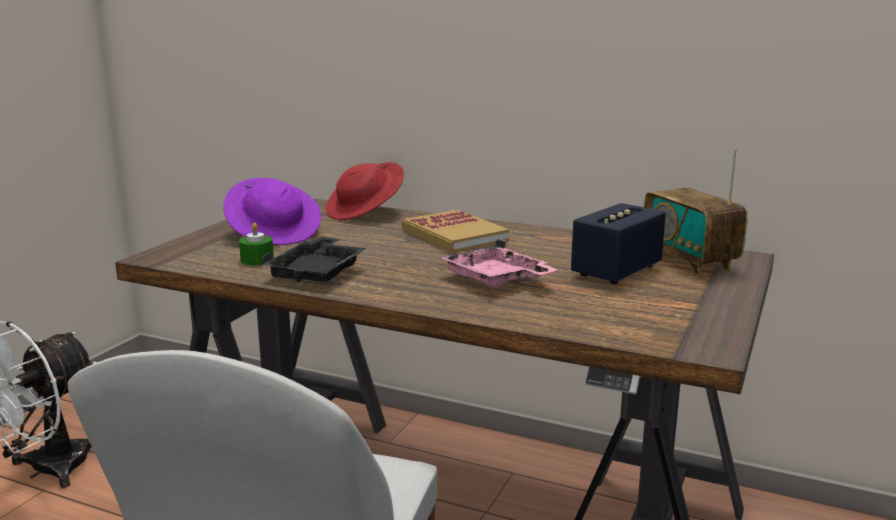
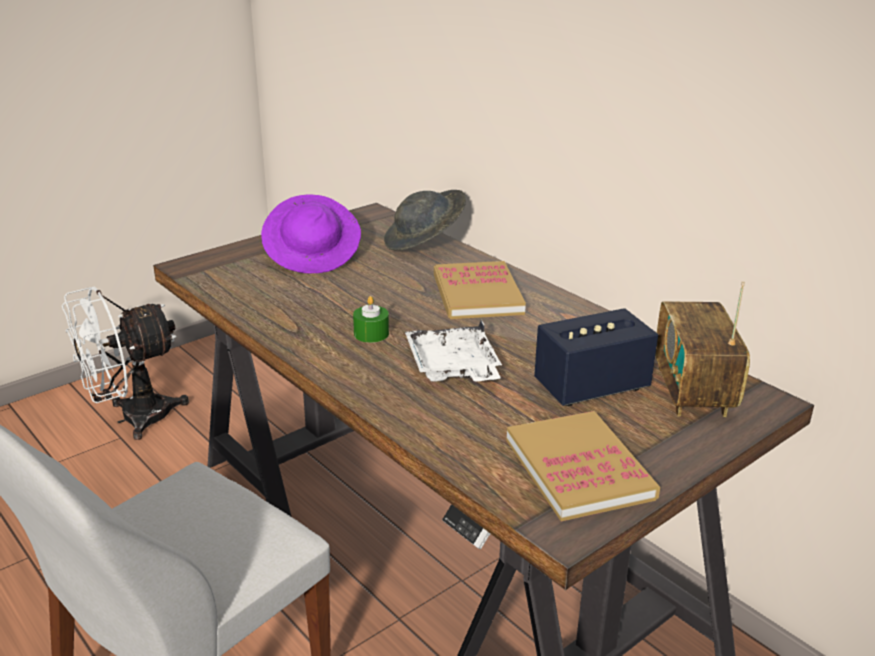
camera: 25 degrees right, 10 degrees up
(257, 260) = (265, 288): green candle -> green candle (371, 334)
(318, 273) = (300, 318): black tray -> none
(365, 212) = (424, 241): red hat -> grey hat
(496, 280) = (453, 369): pink tray -> white tray
(672, 316) = (579, 469): none -> book

